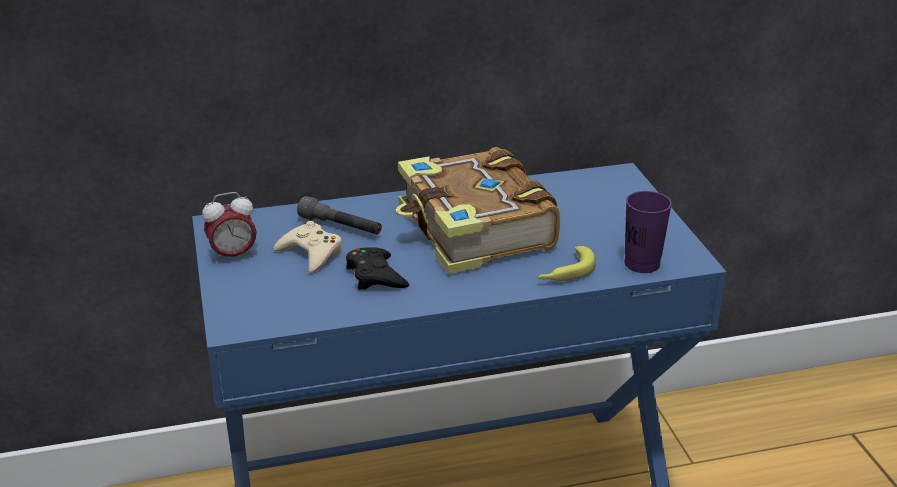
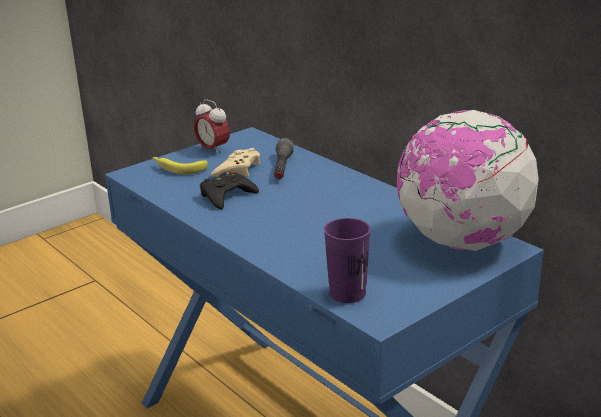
camera: 65 degrees right, 5 degrees down
(474, 231) = (327, 211): book -> none
(565, 272) = (298, 262): banana -> banana (178, 168)
(593, 188) = (462, 242): none -> globe

